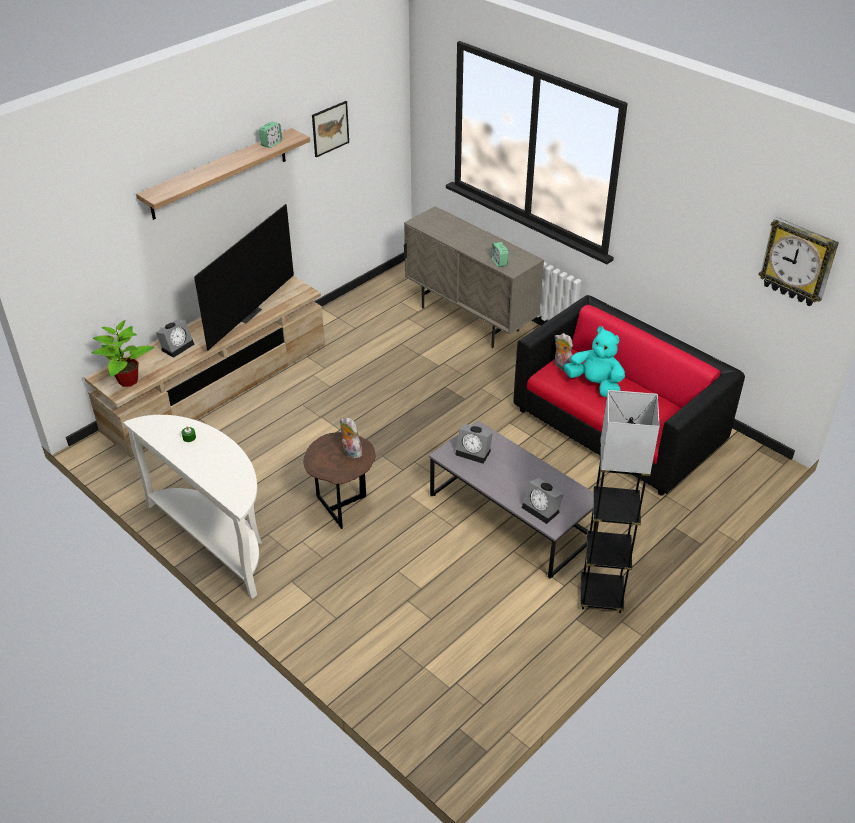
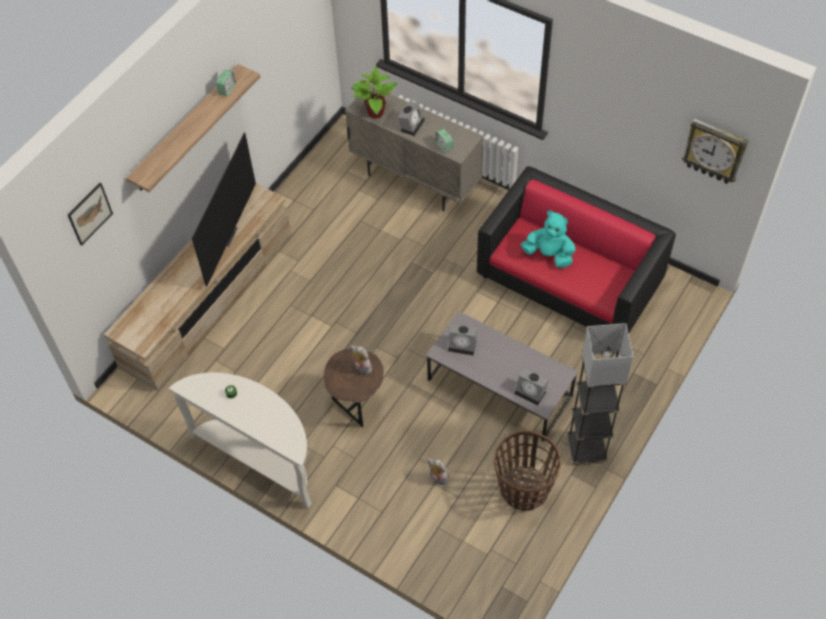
camera: 10 degrees left, 15 degrees up
(127, 381) = (144, 331): potted plant -> potted plant (375, 113)
(177, 346) = (175, 284): alarm clock -> alarm clock (411, 124)
(330, 128) = (268, 47): picture -> picture (89, 213)
(513, 624) = (523, 489): none -> basket
(561, 366) = (516, 239): plush toy -> plush toy (437, 478)

